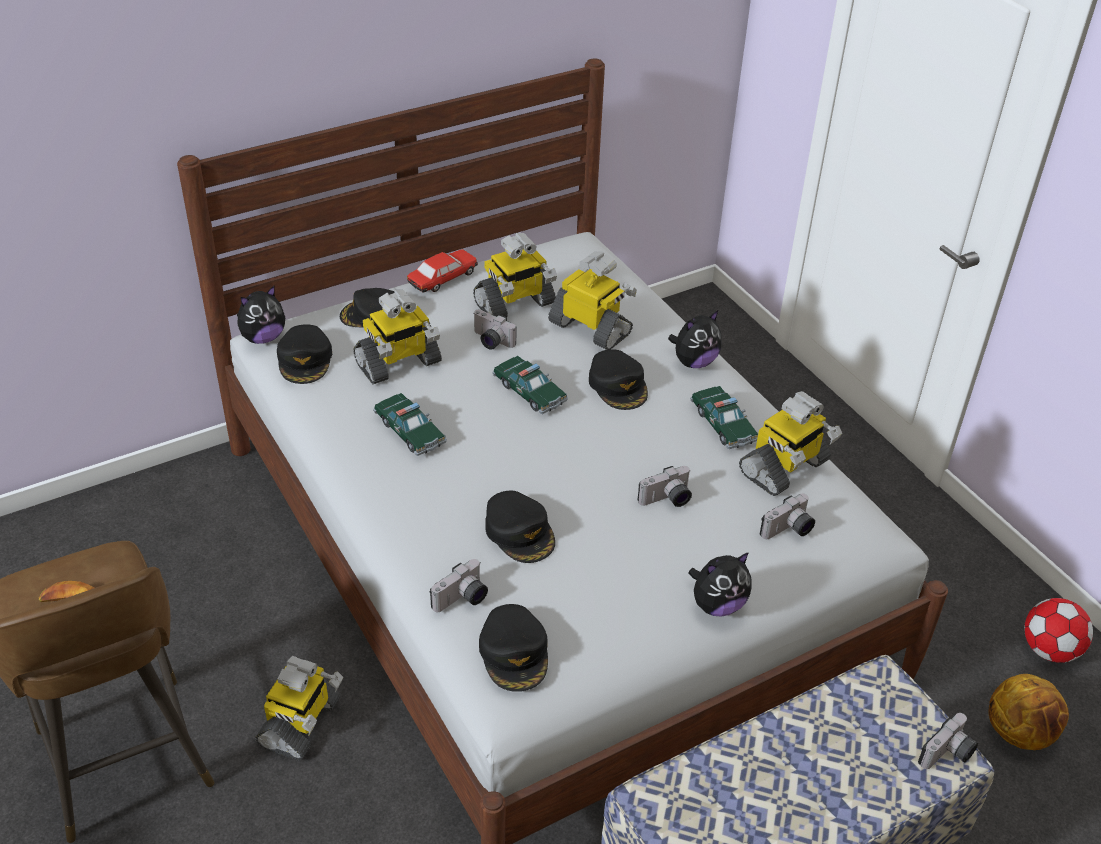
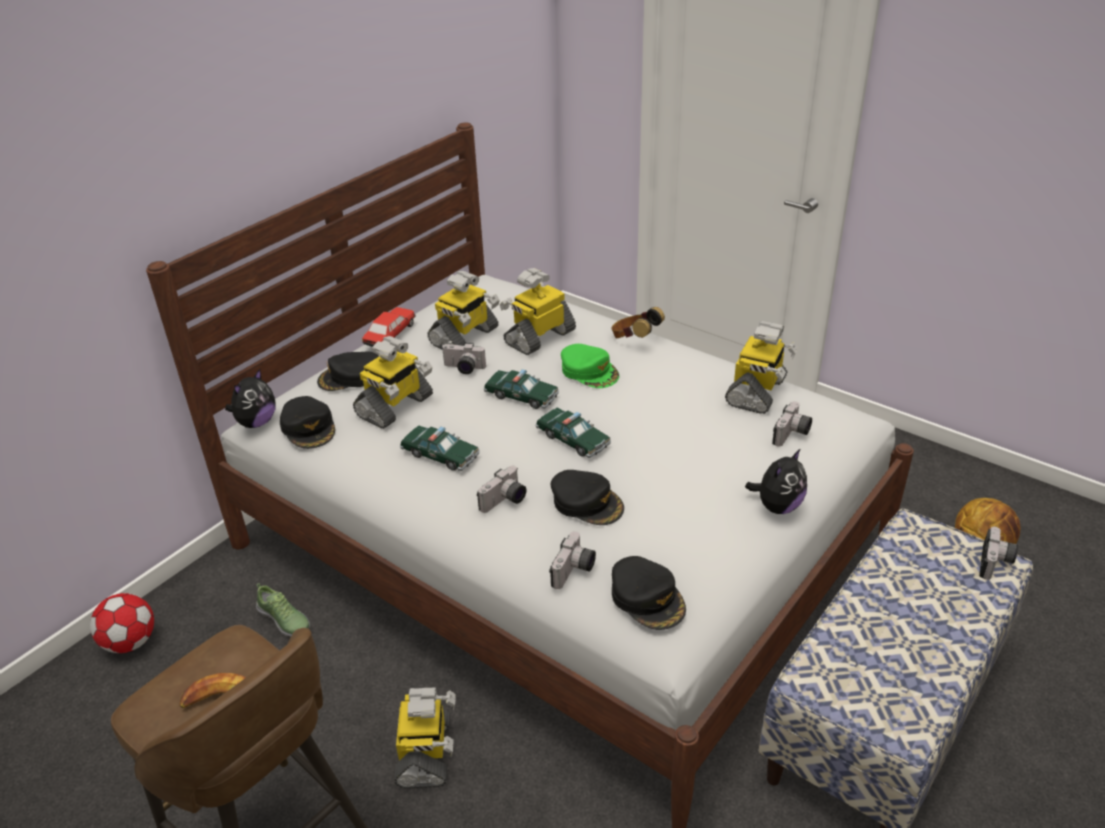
camera: 20 degrees left, 5 degrees down
(241, 543) = (284, 620): none -> shoe
(591, 328) = (539, 337): toy robot -> toy robot turned 60 degrees counterclockwise
(618, 385) = (589, 371): black cap -> green cap
(667, 500) = (686, 442): camera -> camera (505, 501)
(694, 362) = (634, 339): plush toy -> headphones
(723, 424) = (689, 375): toy car -> toy car (573, 439)
(1049, 650) = (961, 484): football -> football (130, 642)

